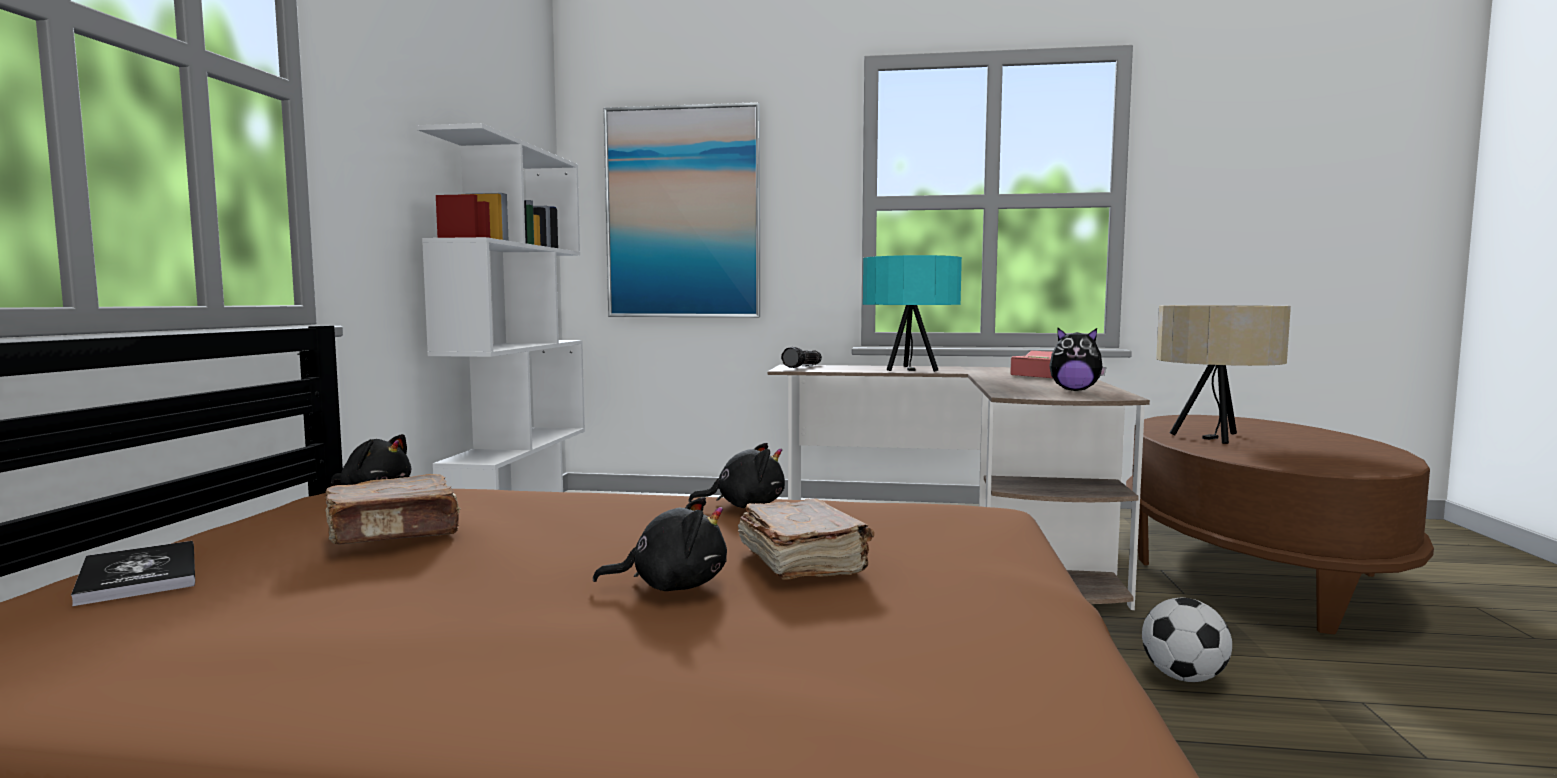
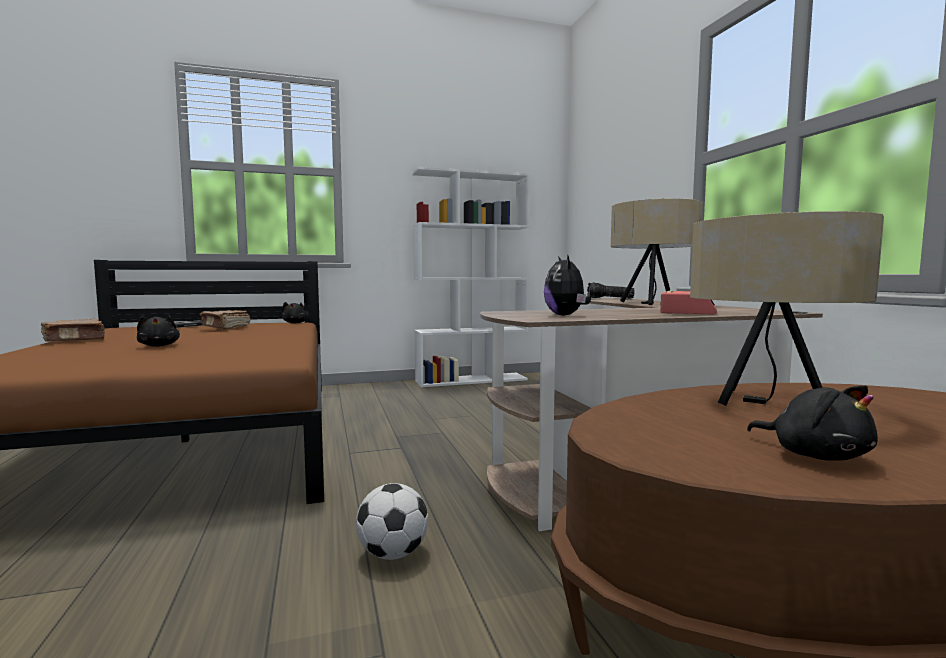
camera: 65 degrees right, 0 degrees up
(683, 213) = (607, 192): picture -> none
(745, 506) = (284, 341): black plush toy -> black plush toy (815, 455)
(802, 563) = (184, 351): brown book -> brown book (75, 340)
(910, 369) = (652, 303): turquoise table lamp -> beige table lamp

